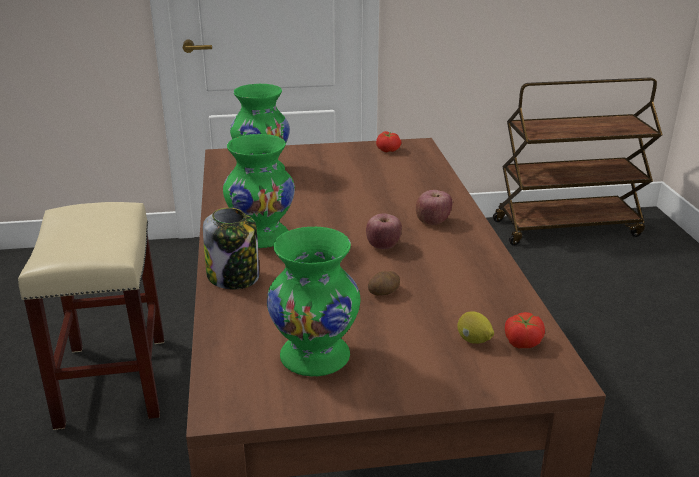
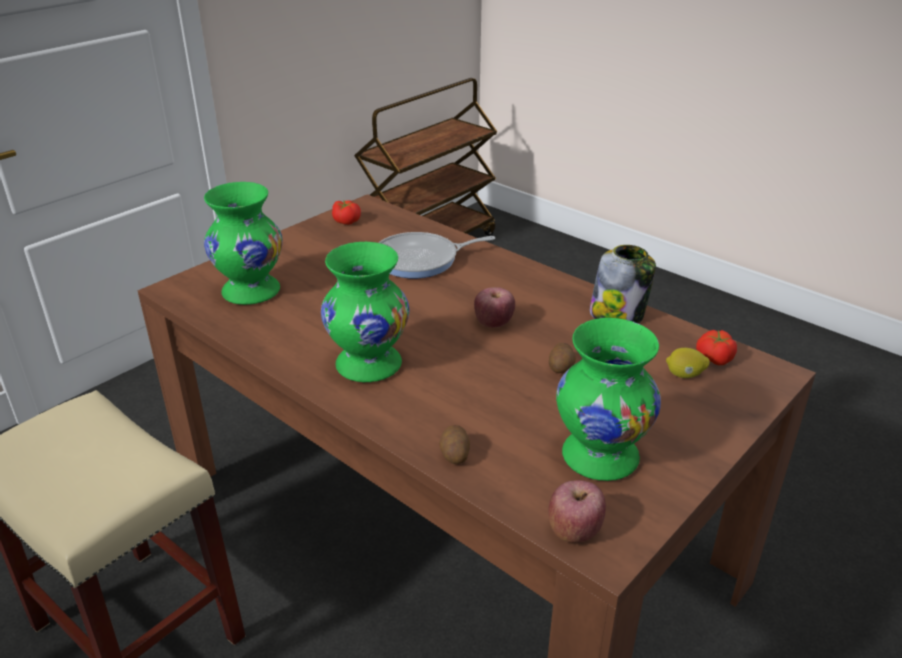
camera: 40 degrees left, 5 degrees up
(227, 308) = (454, 454): none -> potato
(234, 277) = (410, 420): jar -> jar (618, 315)
(399, 190) = (421, 260): none -> frying pan
(432, 221) = (496, 280): apple -> apple (574, 530)

